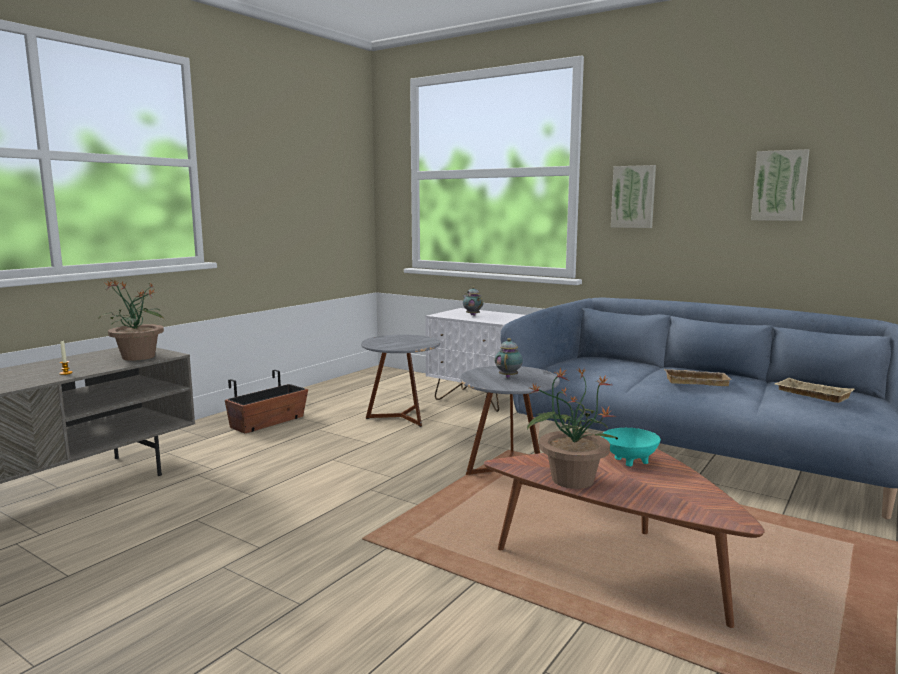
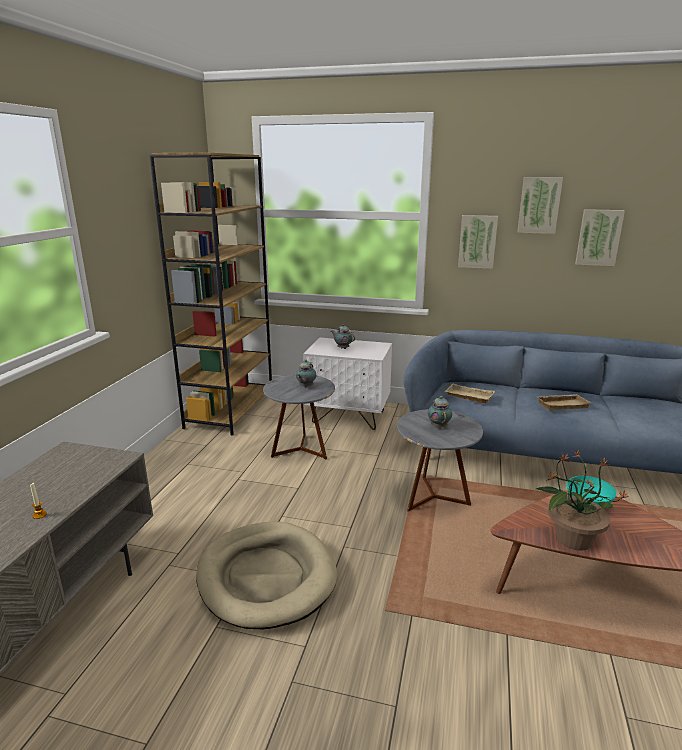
camera: 20 degrees left, 10 degrees up
(138, 357) = (93, 468): potted plant -> none
(268, 422) = (183, 478): planter -> none
(273, 496) = (266, 577): none -> beige dog bed
(362, 381) = (230, 409): none -> brown bookcase
(407, 342) = (305, 386): none -> teapot
(703, 150) = (539, 205): none -> picture
(810, 394) = (646, 409): beige tray -> beige tray (468, 397)

